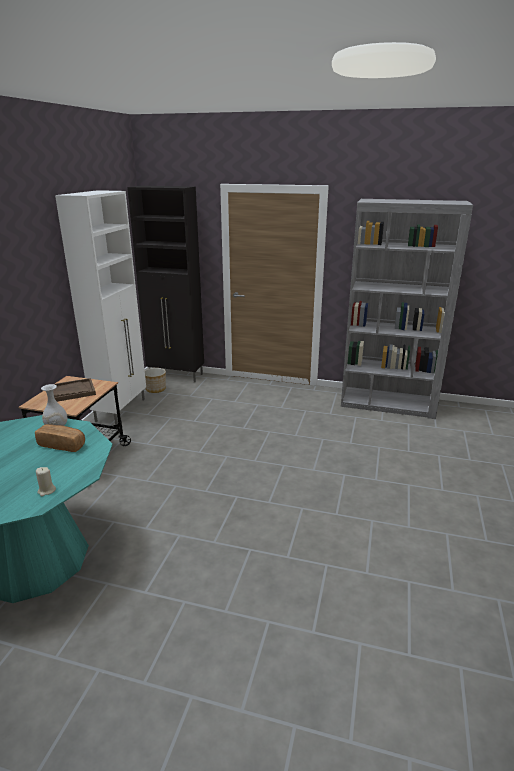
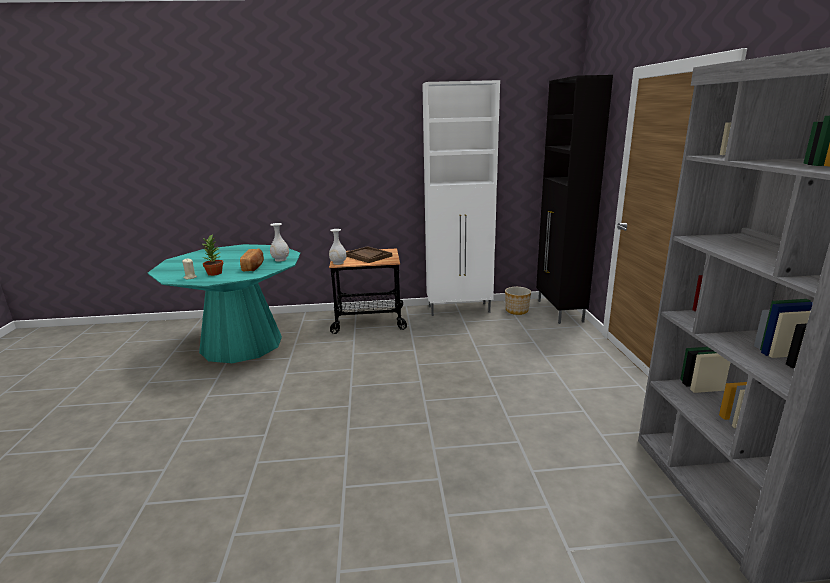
camera: 70 degrees right, 5 degrees down
(53, 472) = (215, 273): none -> potted plant
(70, 409) = (338, 263): none -> white vase

